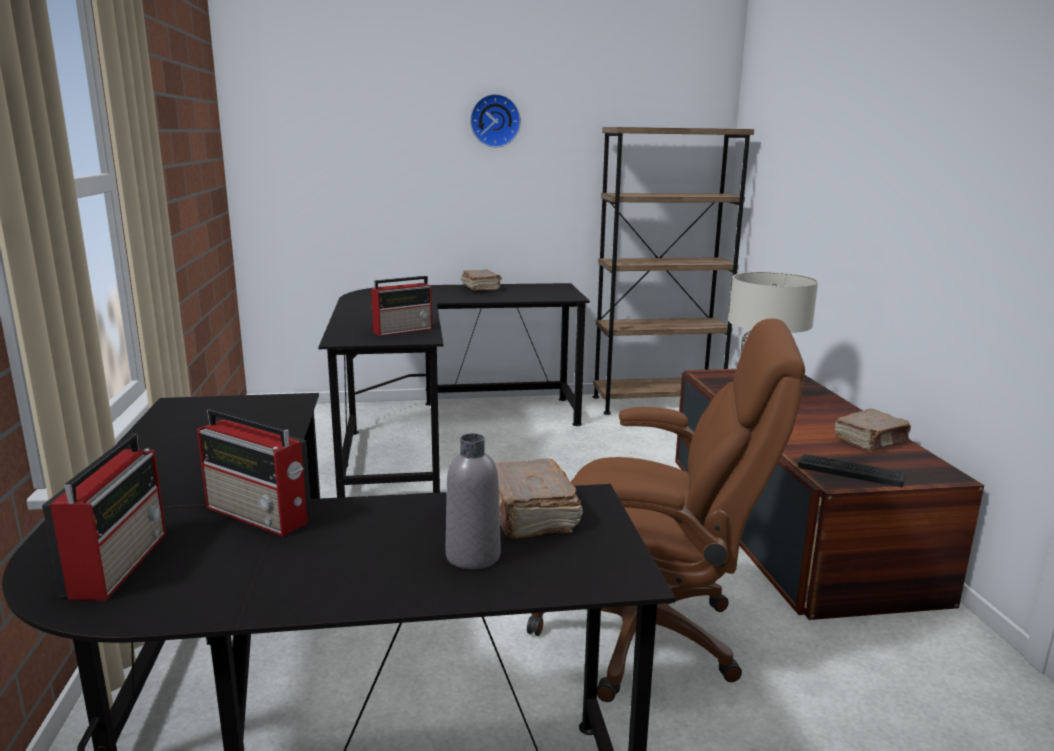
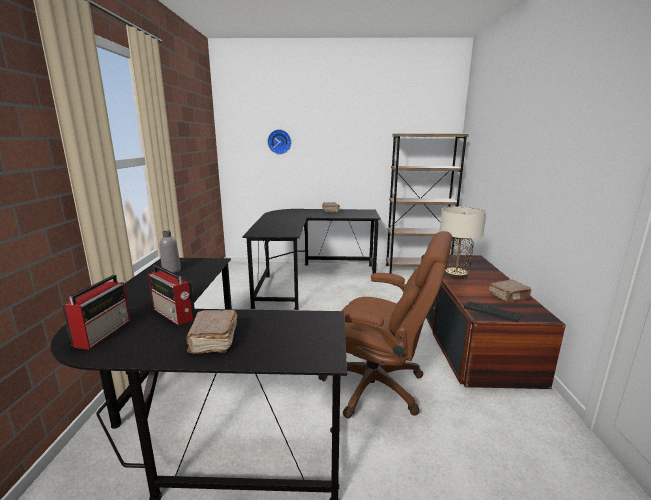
camera: 10 degrees right, 0 degrees up
(404, 330) = (284, 230): radio -> none
(473, 556) = (258, 342): grey bottle -> grey bottle (171, 270)
(495, 120) = (340, 131): wall clock -> wall clock (279, 142)
(530, 515) = (296, 324): brown book -> brown book (213, 340)

